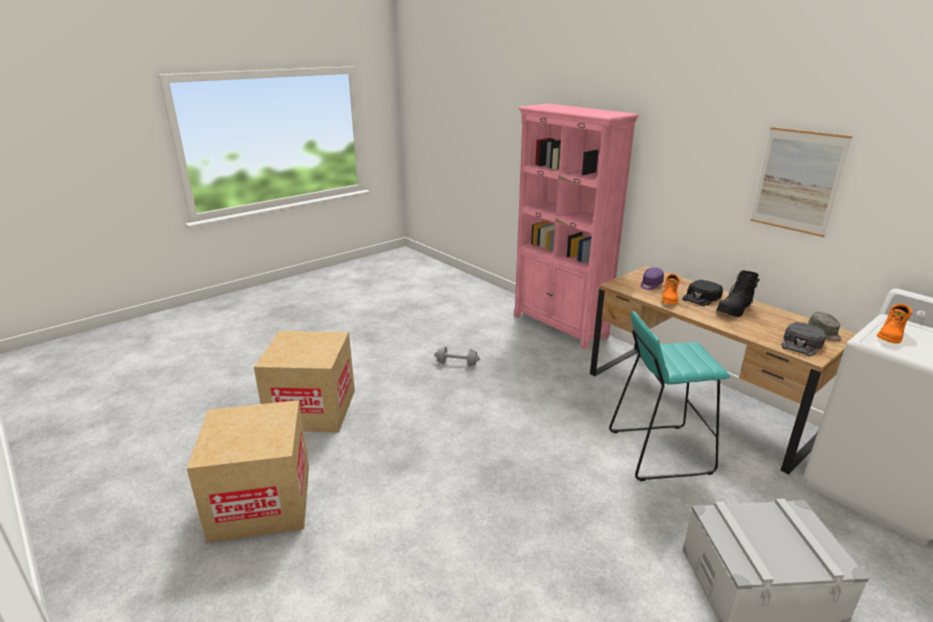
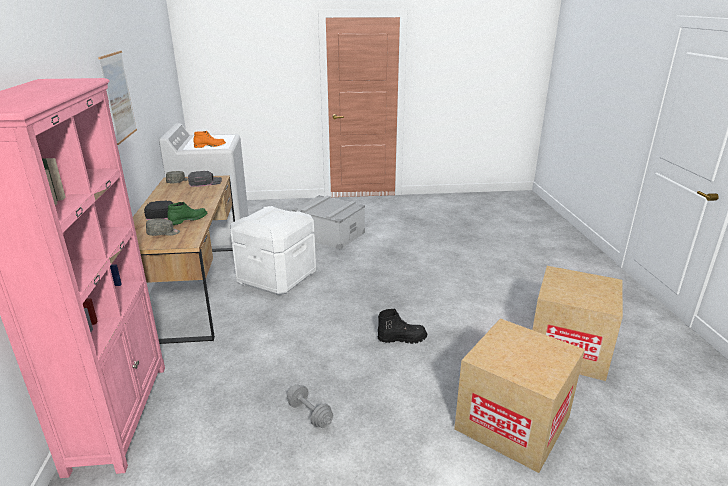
camera: 145 degrees left, 0 degrees up
(650, 284) = (163, 233): purple cap -> grey cap
(658, 451) = (276, 278): turquoise stool -> white storage box
(669, 299) = (188, 220): orange boot -> green boot
(735, 309) = (175, 202): black boot -> black boot (402, 338)

